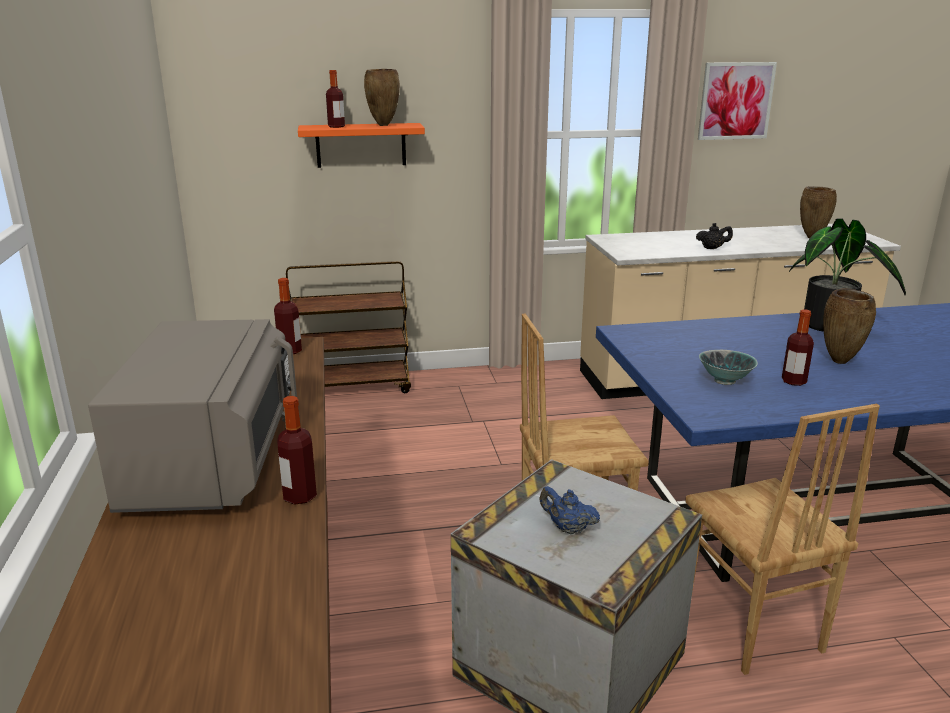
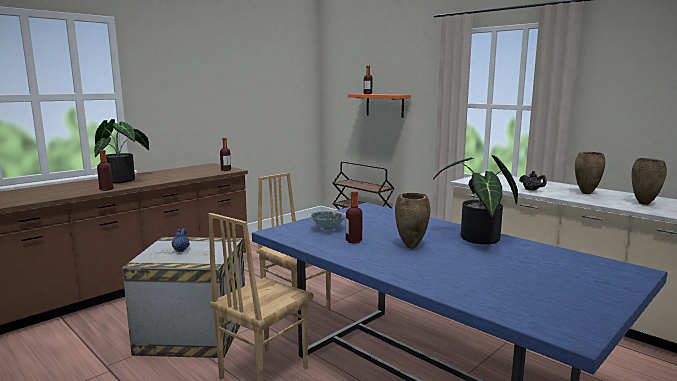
camera: 55 degrees right, 10 degrees down
(214, 462) = (124, 180): grey microwave -> potted plant
(383, 125) = (387, 94): brown vase -> brown vase (585, 193)
(735, 101) = (624, 87): picture -> none

